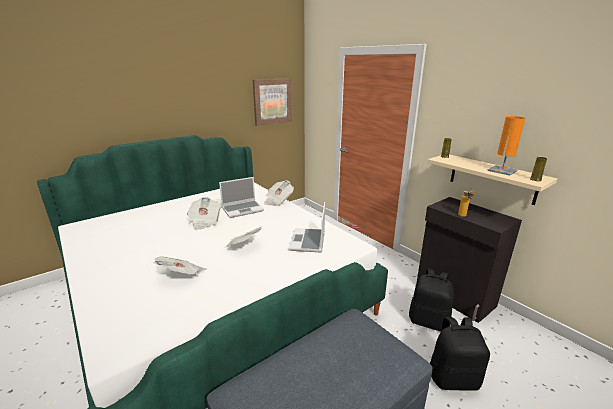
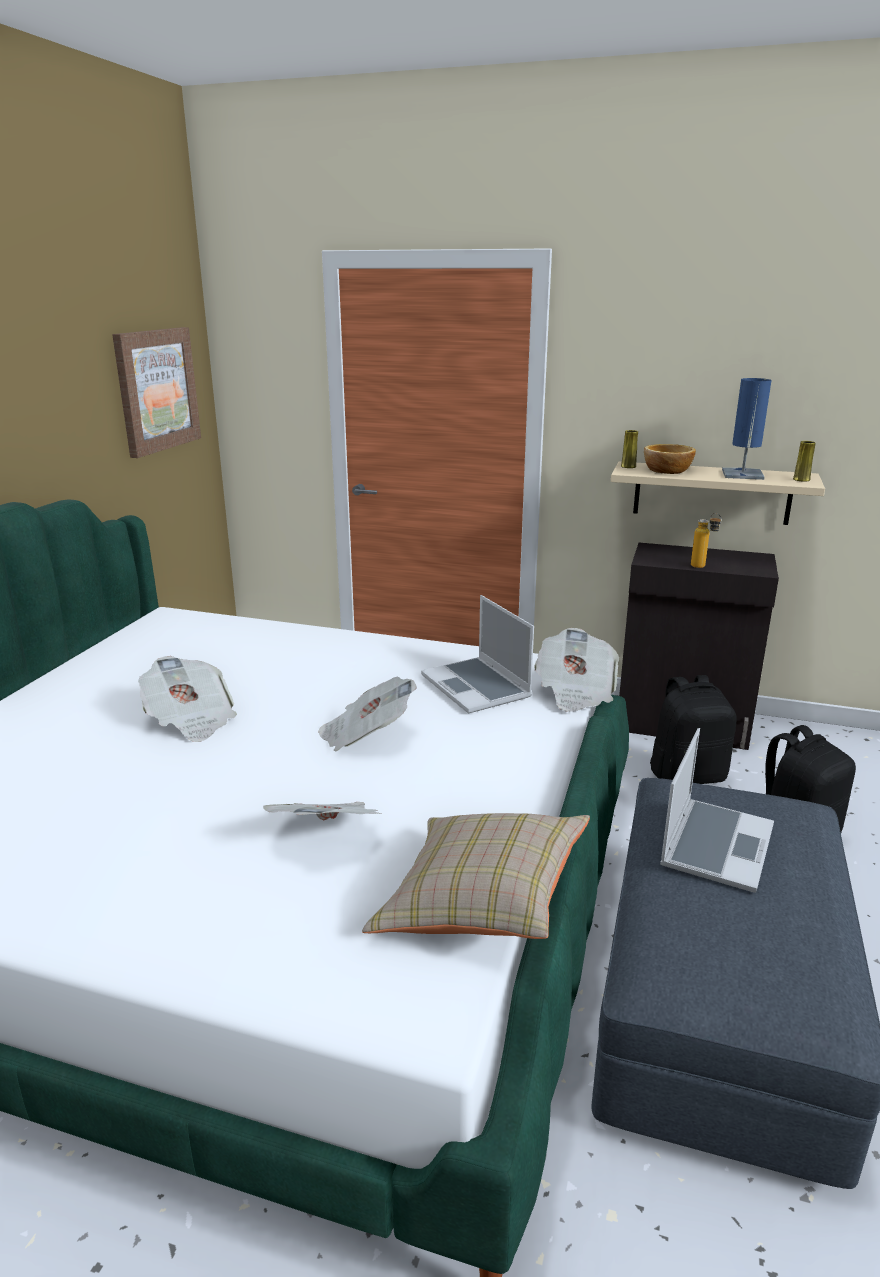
camera: 35 degrees left, 0 degrees up
(186, 323) = (481, 903): none -> beige pillow
(243, 209) = (242, 669): laptop -> laptop (715, 845)
(278, 201) = (296, 632): newspaper -> newspaper (575, 691)
(461, 162) = (667, 471): none -> bowl
(502, 170) = (742, 474): orange table lamp -> blue table lamp

